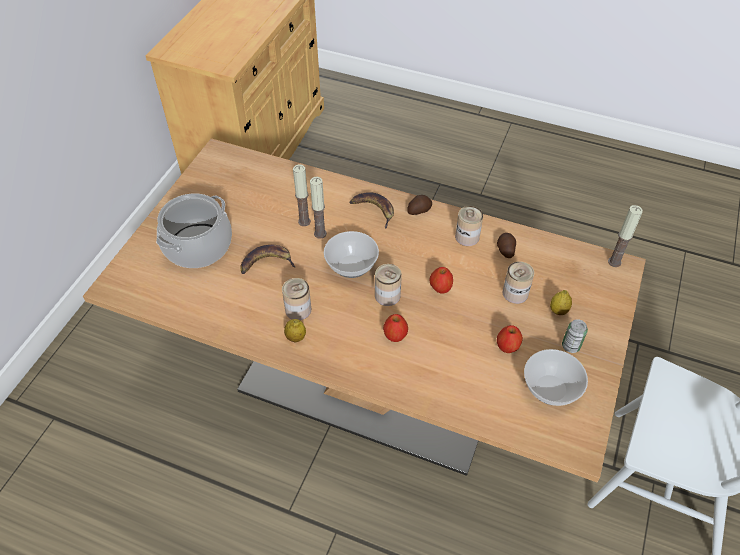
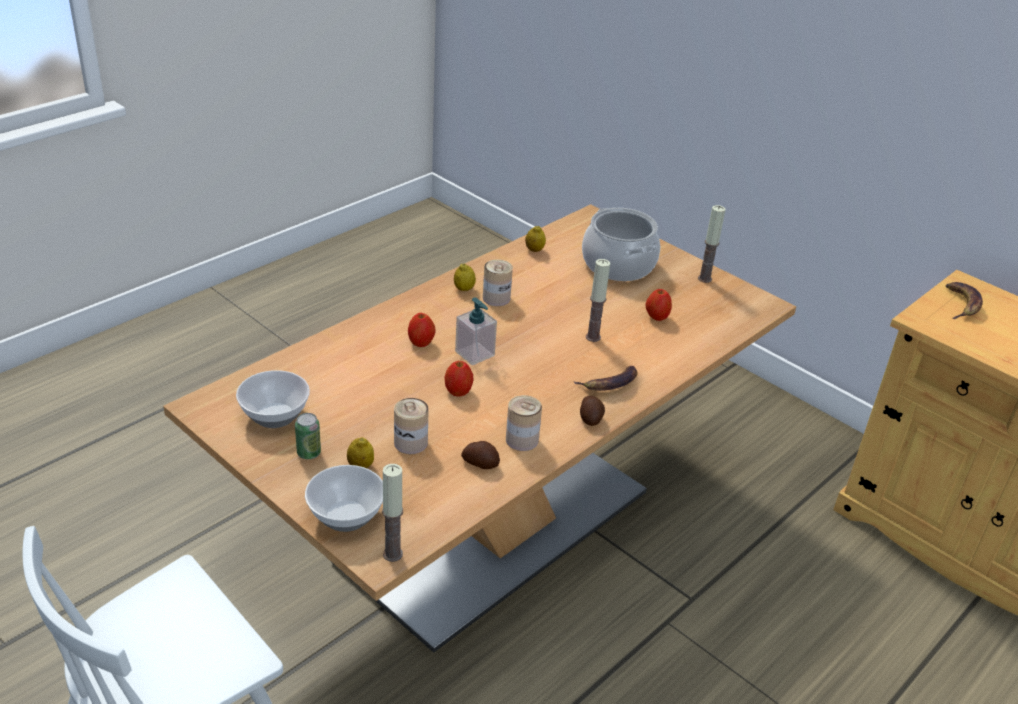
camera: 110 degrees right, 15 degrees down
(199, 310) = (534, 250): none -> lemon
(267, 262) = (571, 296): banana -> banana (962, 304)
(304, 221) = (618, 332): candle -> candle (704, 279)
(352, 267) = (530, 343): bowl -> bowl (344, 516)
(387, 295) = (475, 354): can -> soap dispenser
(507, 347) = (347, 407): apple -> apple (656, 317)

